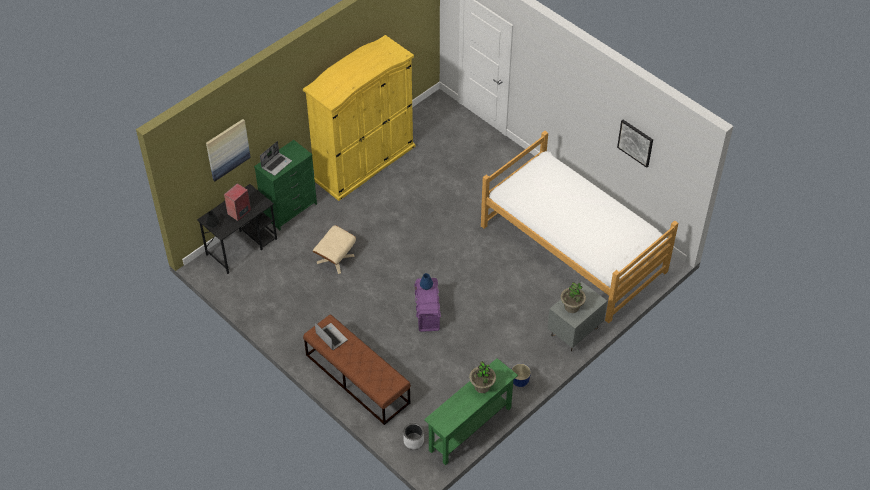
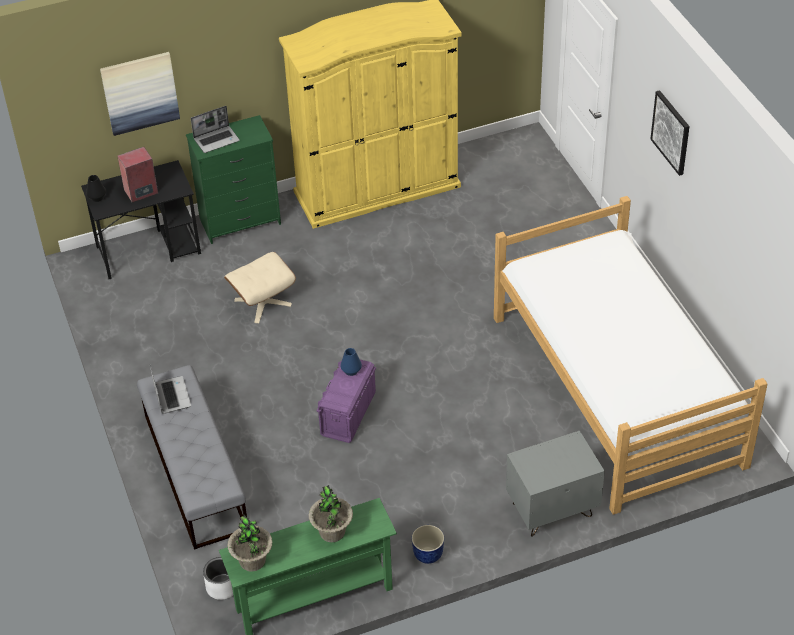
camera: 25 degrees right, 5 degrees down
(357, 379) = (195, 472): brown bench -> grey bench
(571, 307) = (543, 463): potted plant -> potted plant (252, 561)
(635, 142) = (740, 238): picture -> picture (671, 132)

